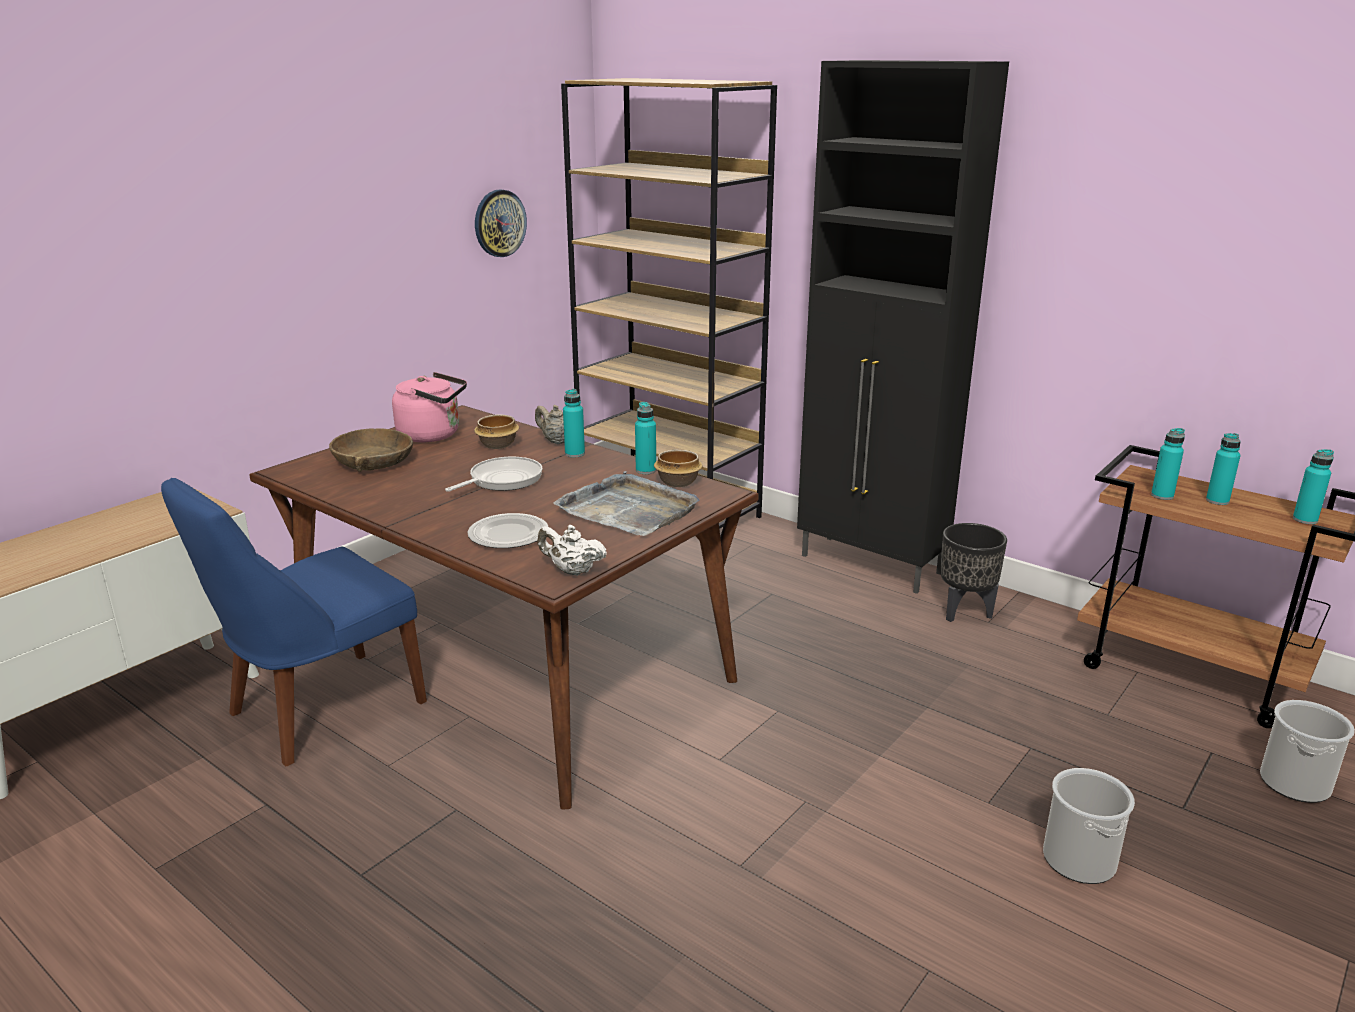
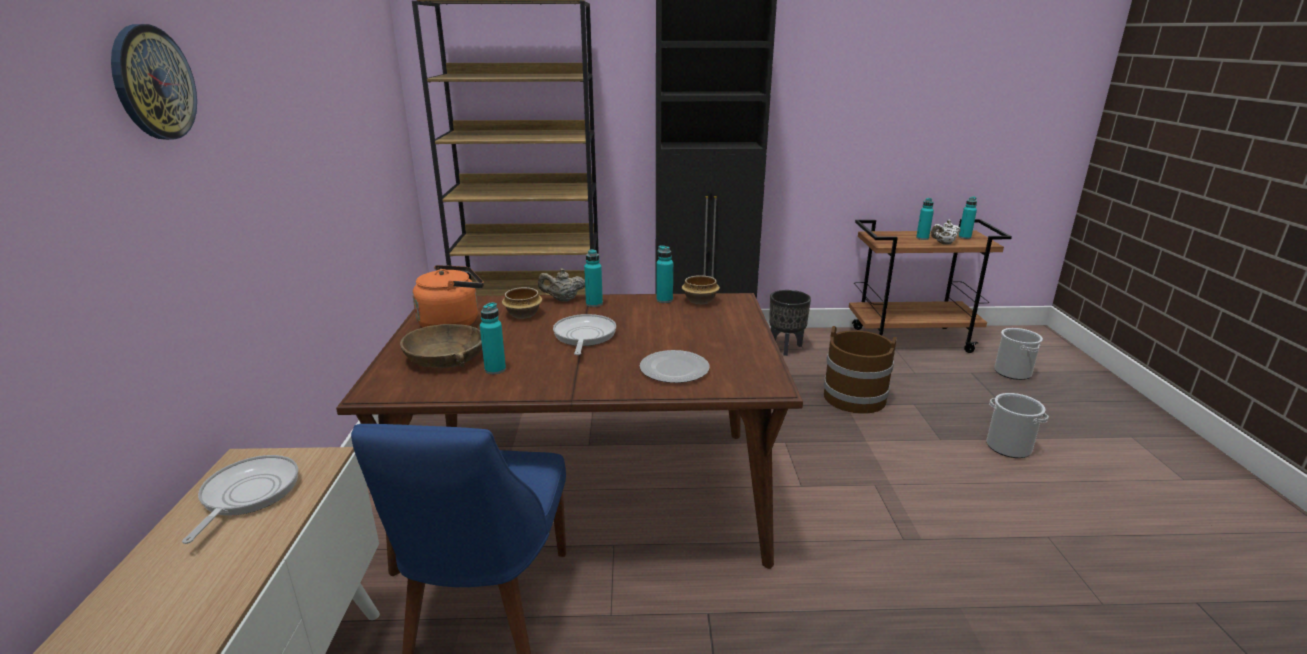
camera: 40 degrees left, 0 degrees up
(146, 517) = (247, 494): none -> frying pan
(433, 435) = (453, 323): pink kettle -> orange kettle
(499, 223) = (367, 132): wall clock -> wall clock (153, 83)
(572, 571) = (767, 375): white teapot -> white teapot (943, 243)
(629, 509) = (710, 326): grey tray -> none
(956, 705) = (855, 397): none -> brown bucket
(1162, 496) = (900, 241): turquoise bottle -> turquoise bottle (495, 369)

